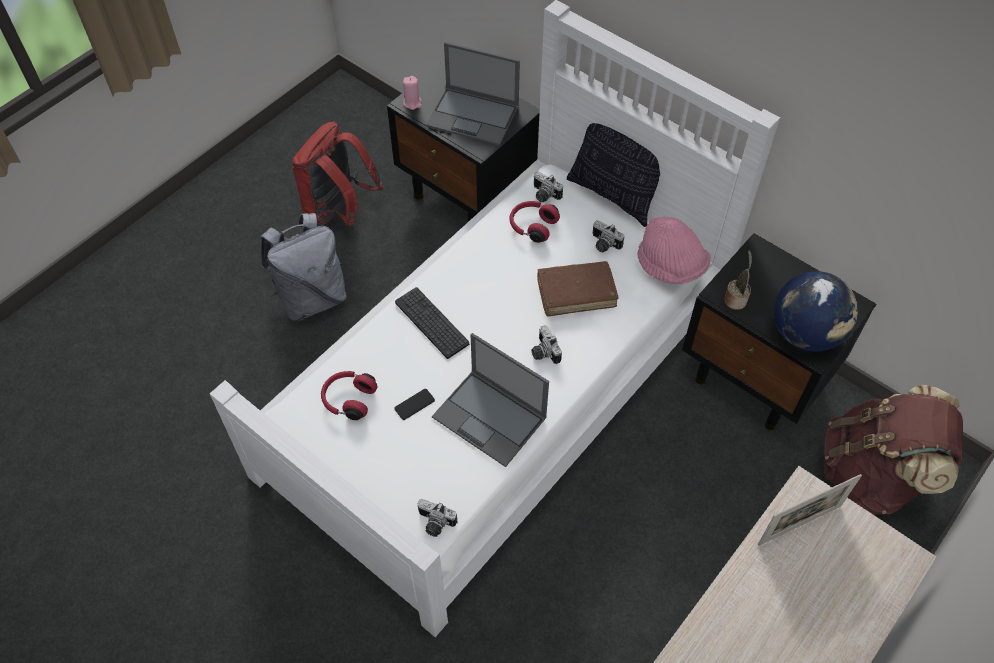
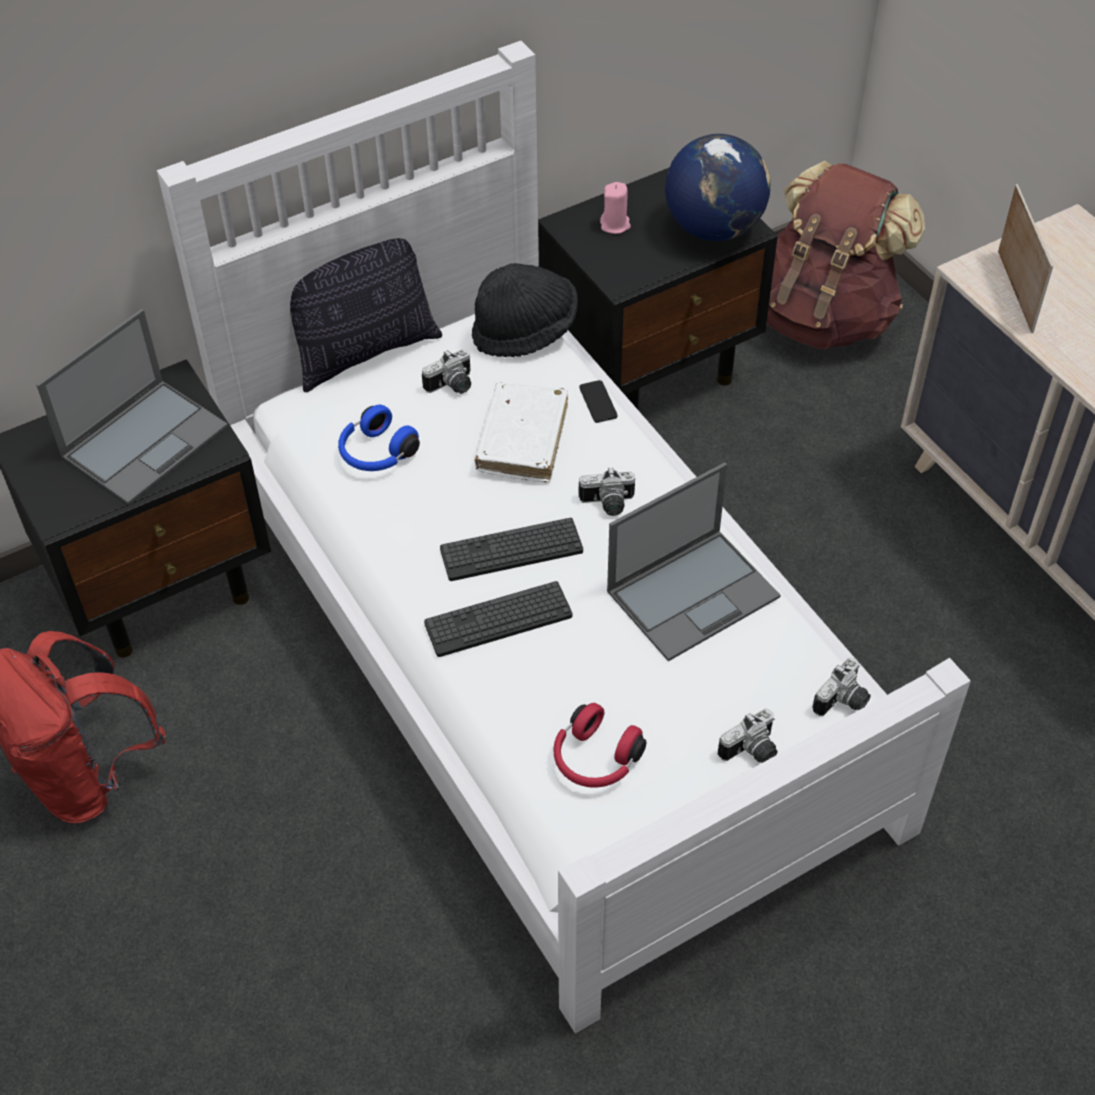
camera: 70 degrees left, 5 degrees down
(312, 298) = (254, 859): grey backpack -> none
(412, 103) = (63, 509): pink candle -> pink candle (615, 225)
(414, 404) = (637, 677): phone -> phone (598, 402)
(486, 313) = (511, 550): none -> keyboard
(532, 226) = (376, 453): red headphones -> blue headphones
(544, 195) = (325, 424): camera -> camera (752, 752)
(576, 293) = (522, 440): brown book -> white book
(670, 266) = (525, 331): pink hat -> black hat
(735, 299) = (635, 270): potted plant -> none

